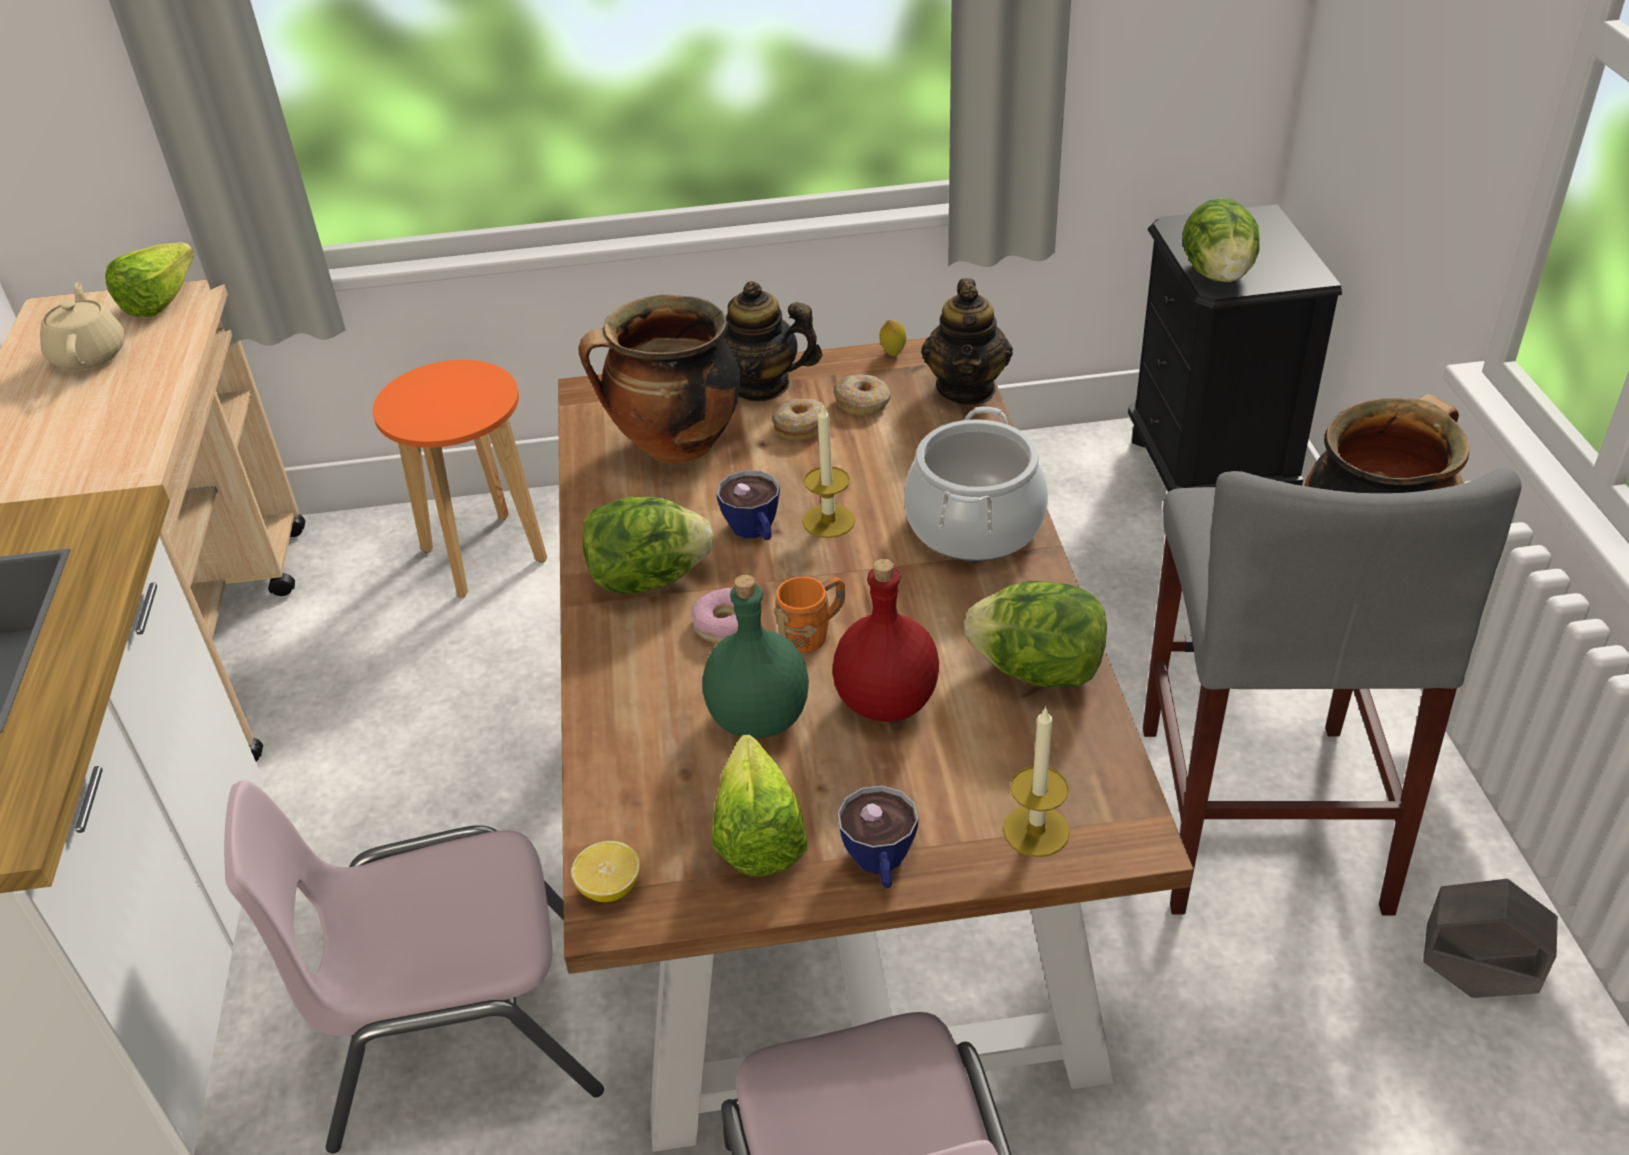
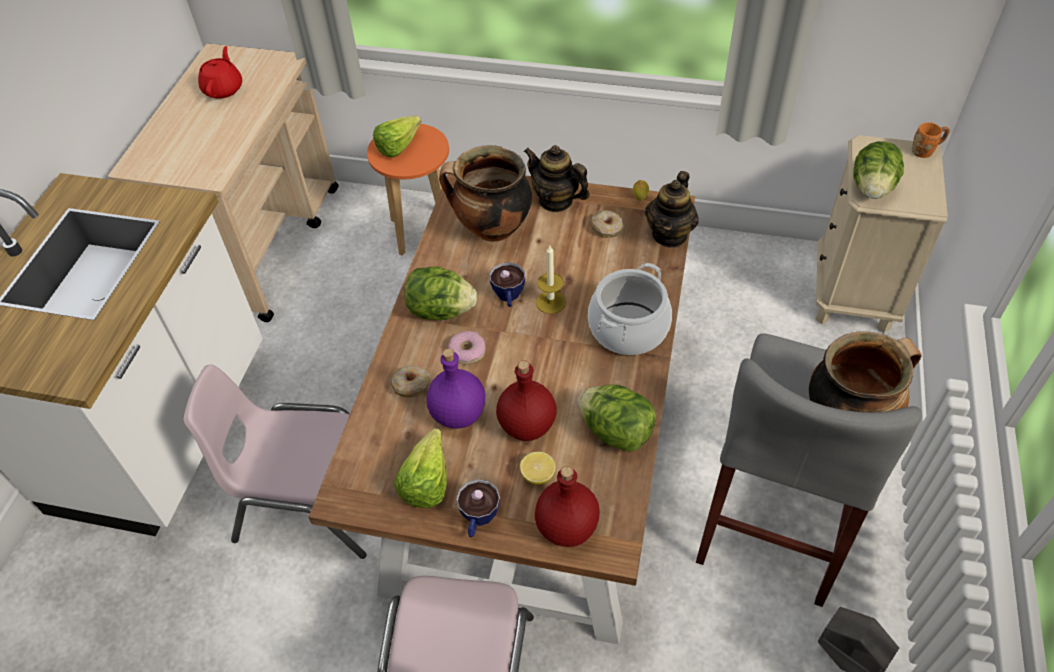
camera: 20 degrees right, 10 degrees up
(90, 355) = (224, 89): beige teapot -> red teapot
(167, 298) = (273, 61): lettuce -> lettuce (402, 145)
(610, 888) = (344, 487): lemon -> lemon (538, 475)
(757, 718) = (457, 413): green bottle -> purple bottle
(800, 426) = (565, 235): donut -> donut (411, 385)
(813, 633) = (509, 371): orange mug -> orange mug (926, 150)
(1036, 830) = (566, 528): candle -> red bottle
(1206, 474) = (853, 294): black nightstand -> beige nightstand

